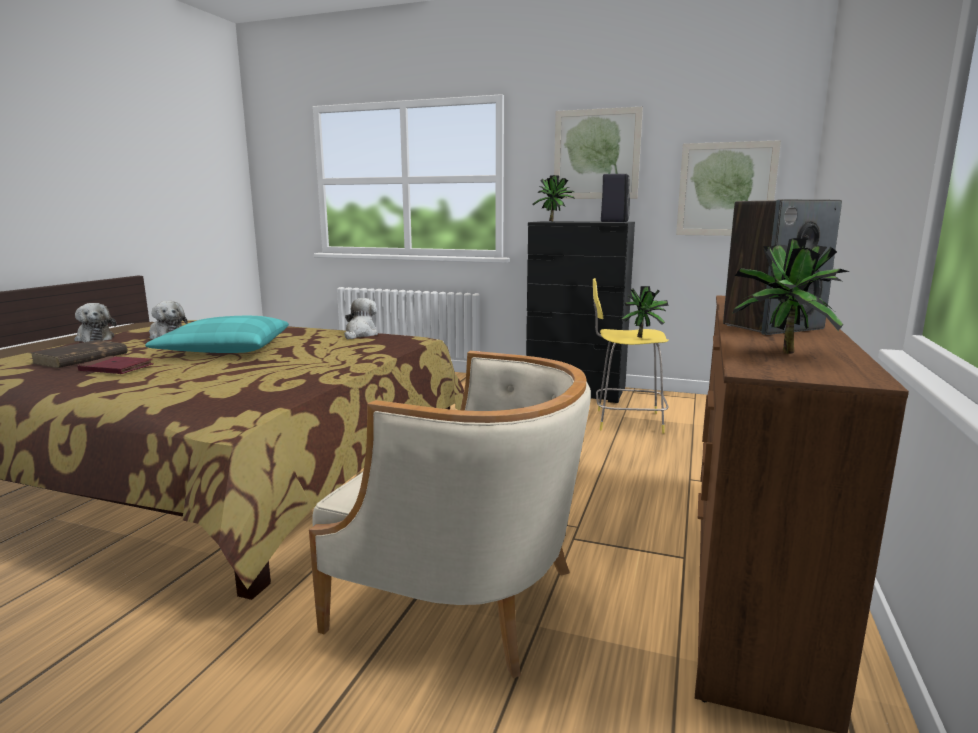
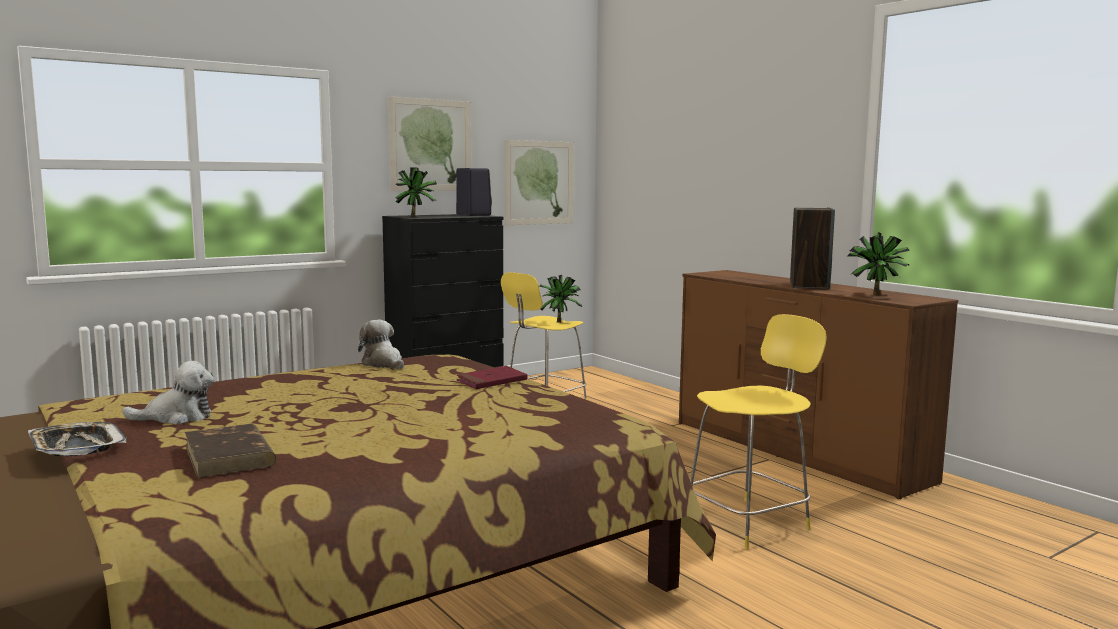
camera: 55 degrees left, 5 degrees down
(94, 338) = (76, 447): plush toy -> tray
(116, 368) = (342, 445): red book -> red book (492, 381)
(224, 349) = (342, 404): turquoise pillow -> none
(461, 596) = (750, 522): beige armchair -> yellow stool

